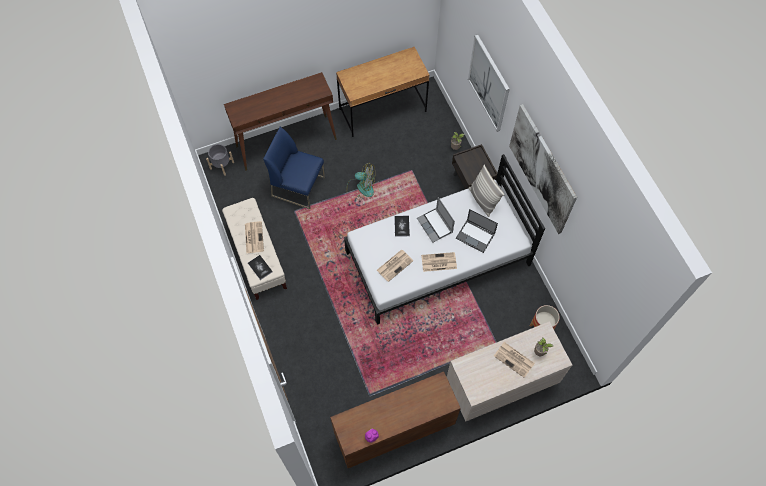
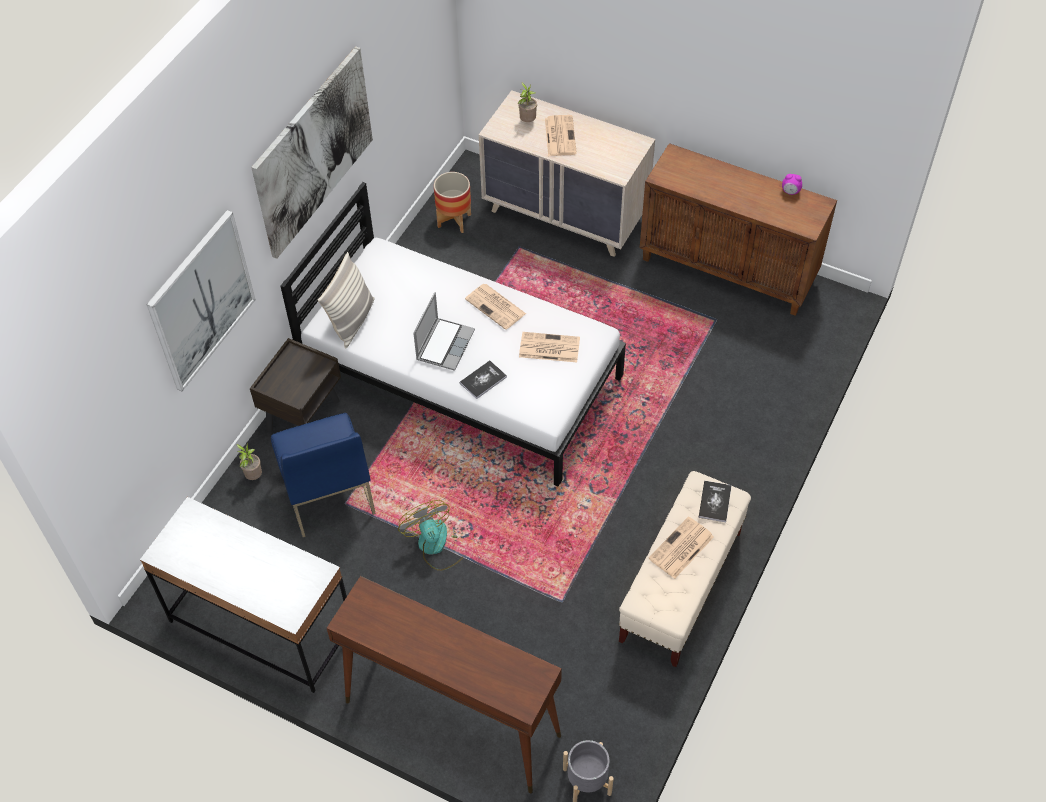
camera: 130 degrees left, 10 degrees down
(299, 186) = (515, 630): blue chair -> blue chair (327, 493)
(383, 110) = (261, 625): brown desk -> white desk
(475, 236) = (418, 293): laptop -> none

